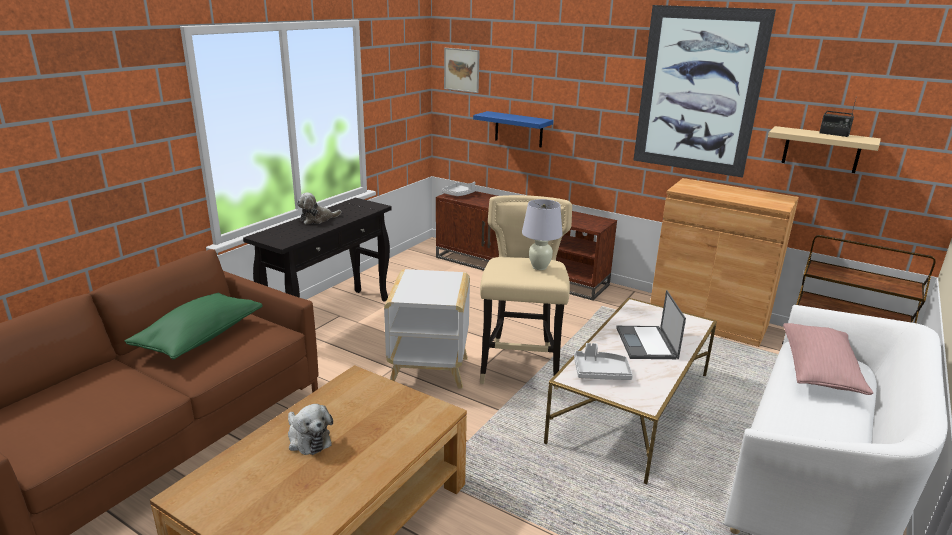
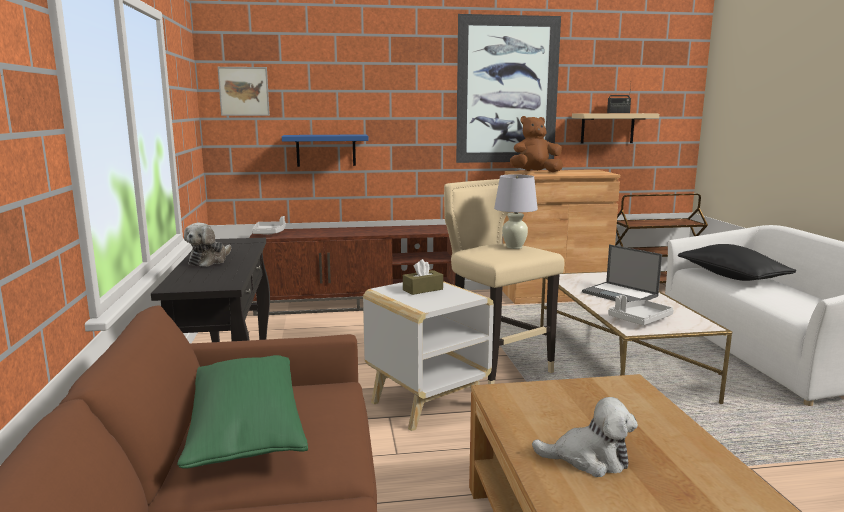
camera: 40 degrees left, 10 degrees down
(432, 282) = (422, 289): none -> brown tissue box
(703, 187) = (535, 172): none -> brown plush toy
(819, 371) = (732, 276): pink pillow -> black pillow

